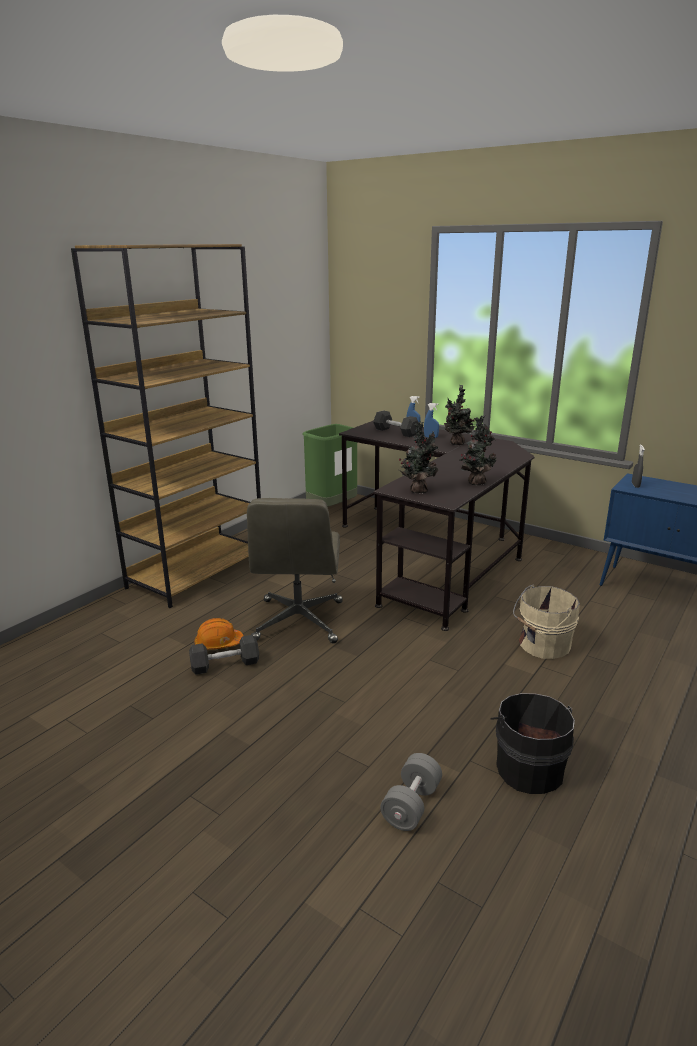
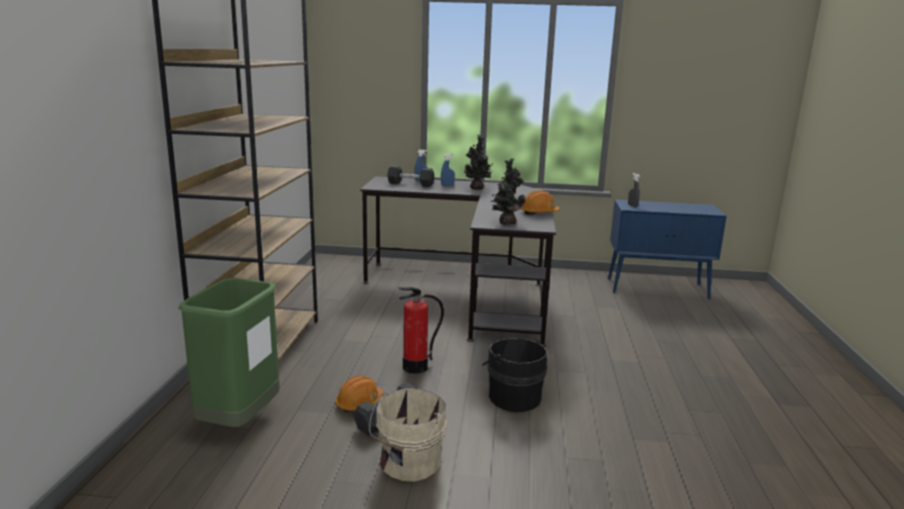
camera: 30 degrees left, 5 degrees down
(299, 622) = (415, 367): grey office chair -> fire extinguisher
(332, 509) = (336, 270): green trash can -> green trash can (240, 421)
(411, 805) = (664, 476): grey dumbbell -> none
(475, 482) = (539, 213): potted plant -> orange hard hat
(528, 767) = (706, 424): black bucket -> black bucket (513, 397)
(542, 645) = (622, 341): beige bucket -> beige bucket (408, 463)

